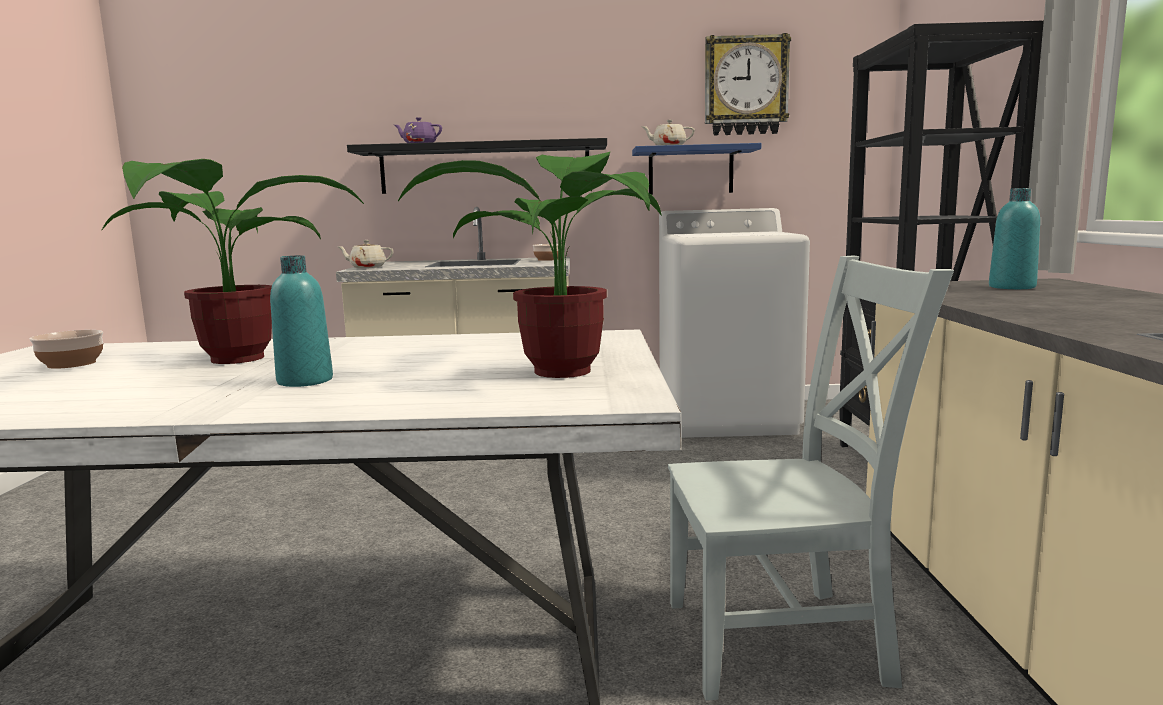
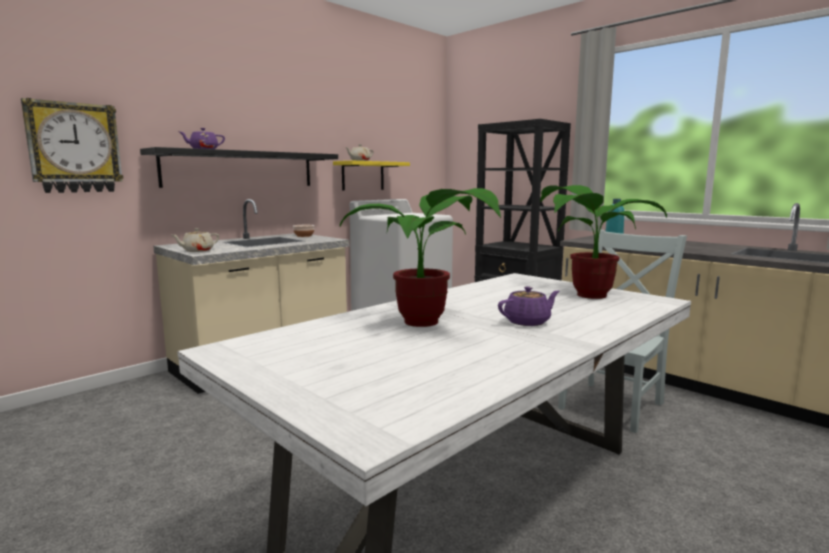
camera: 45 degrees left, 0 degrees up
(72, 364) = (328, 349): bowl -> none
(305, 381) = (528, 322): turquoise bottle -> purple teapot
(690, 171) = (363, 176): blue shelf -> yellow shelf
(745, 86) = (387, 127): wall clock -> wall clock (74, 148)

